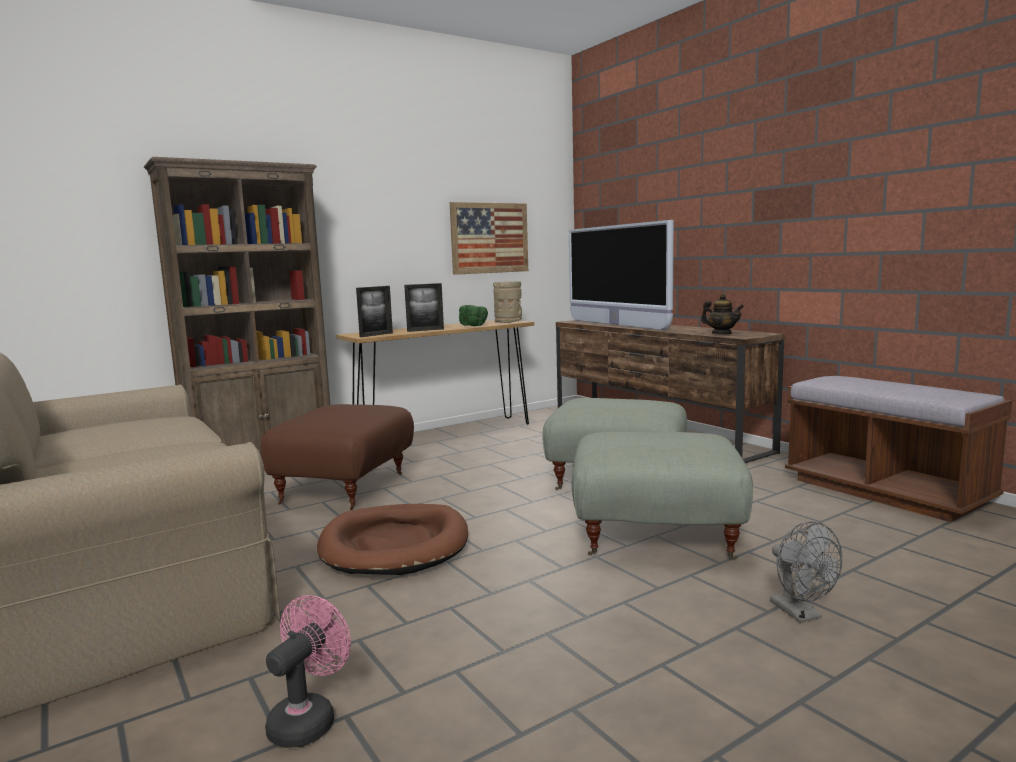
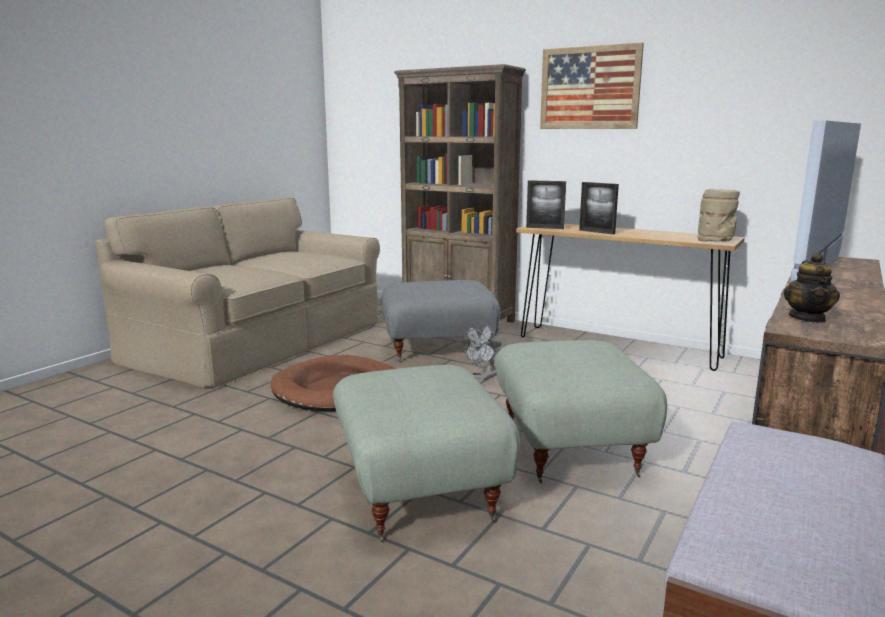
camera: 65 degrees right, 5 degrees up
(308, 719) = (109, 423): pink fan -> none
(346, 488) = (438, 349): brown ottoman -> grey ottoman
(474, 325) = (658, 236): green bowl -> none
(489, 238) = (742, 132): picture -> picture (589, 88)
(801, 614) = (259, 591): grey fan -> grey fan (483, 377)

